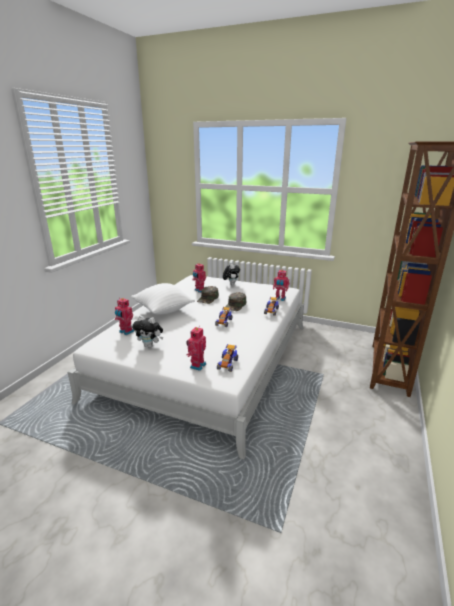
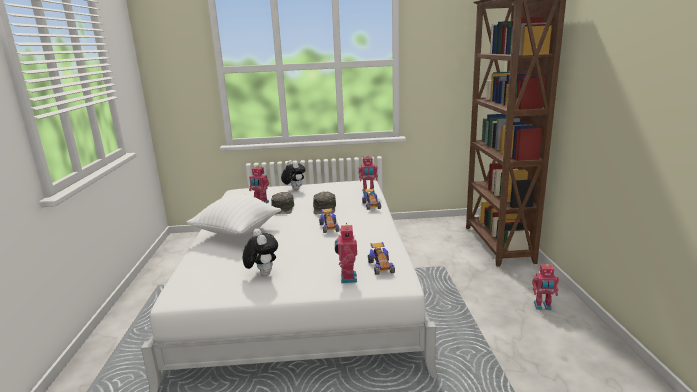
camera: 25 degrees left, 5 degrees down
(126, 332) = (209, 268): toy robot -> toy robot (542, 307)
(150, 346) = (262, 274): plush toy -> plush toy turned 105 degrees counterclockwise

